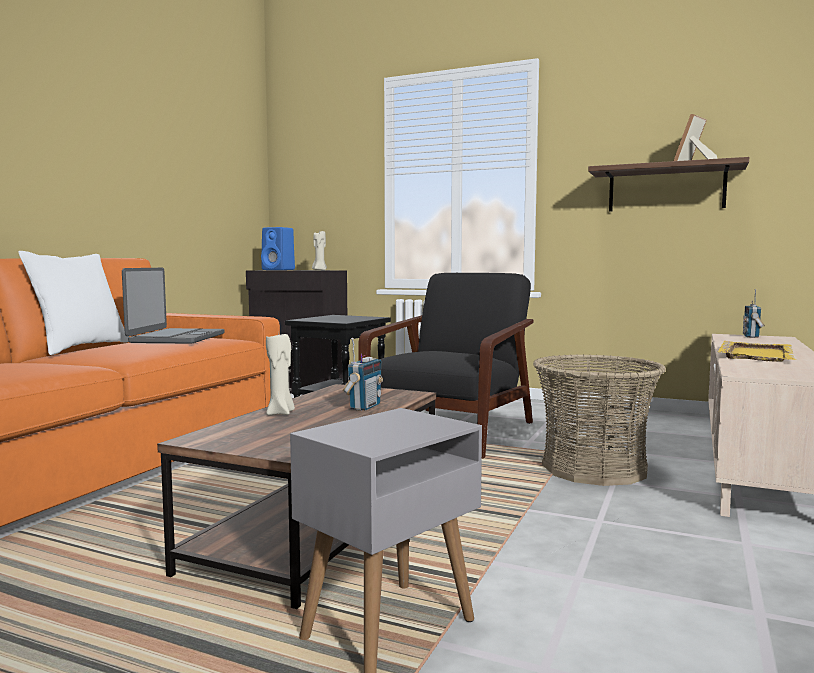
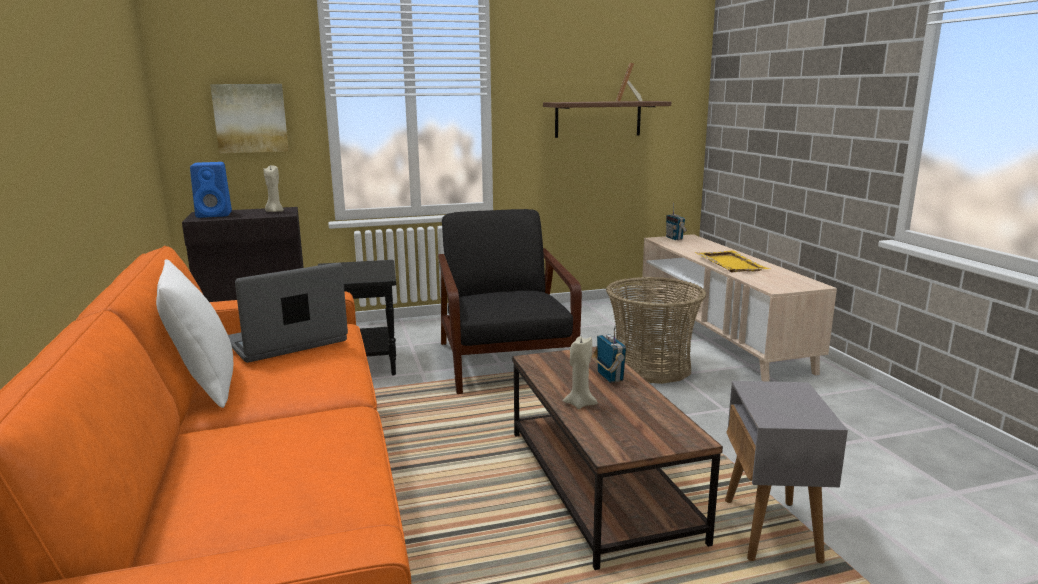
camera: 40 degrees left, 10 degrees up
(176, 338) = (287, 342): laptop -> laptop turned 90 degrees counterclockwise
(329, 197) = (250, 118): none -> picture

